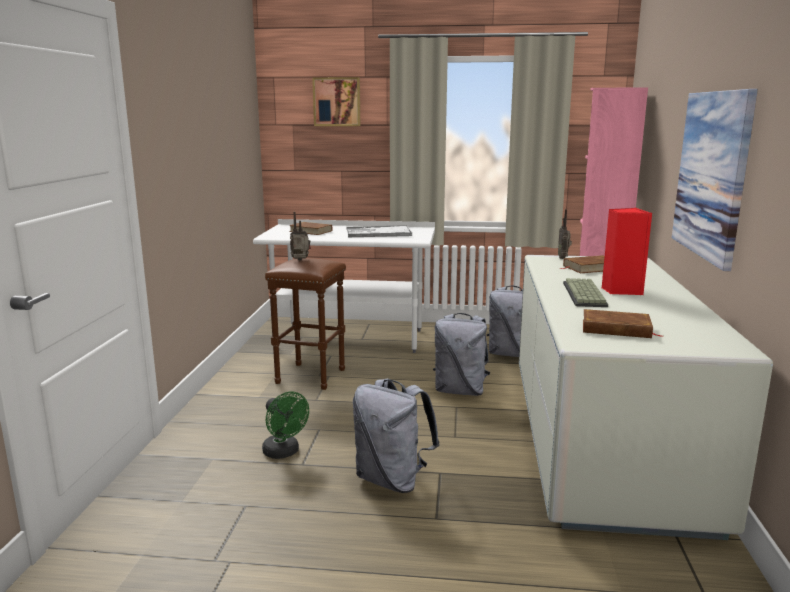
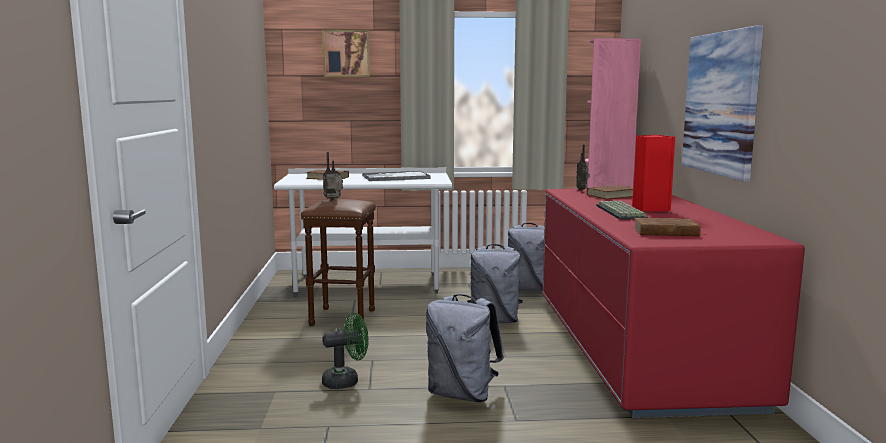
camera: 10 degrees left, 5 degrees down
(284, 453) = (346, 381): green fan -> green fan turned 60 degrees counterclockwise
(602, 439) = (639, 349): white dresser -> red dresser

